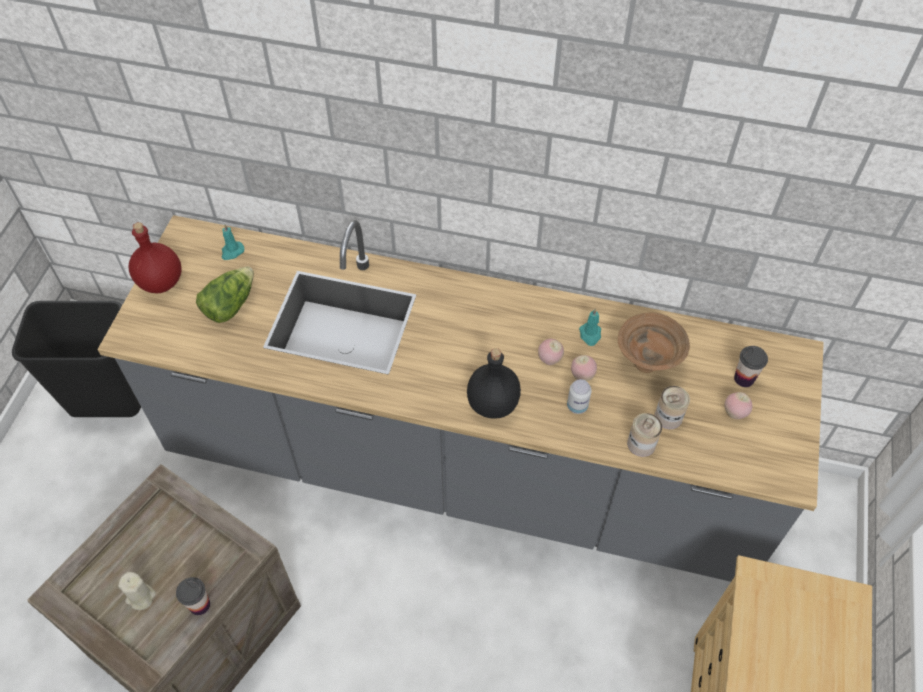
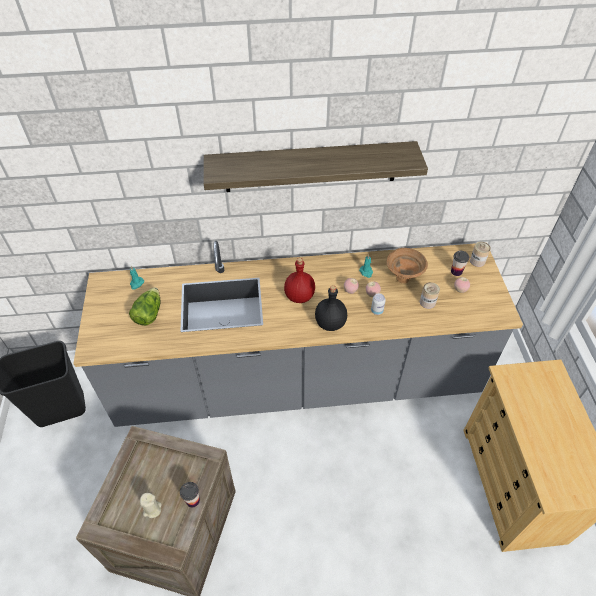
camera: 20 degrees left, 5 degrees down
(162, 282) = (99, 312): red bottle -> red bottle (300, 296)
(522, 143) = (311, 167): none -> shelf
(641, 444) = (420, 320): can -> can (477, 261)

